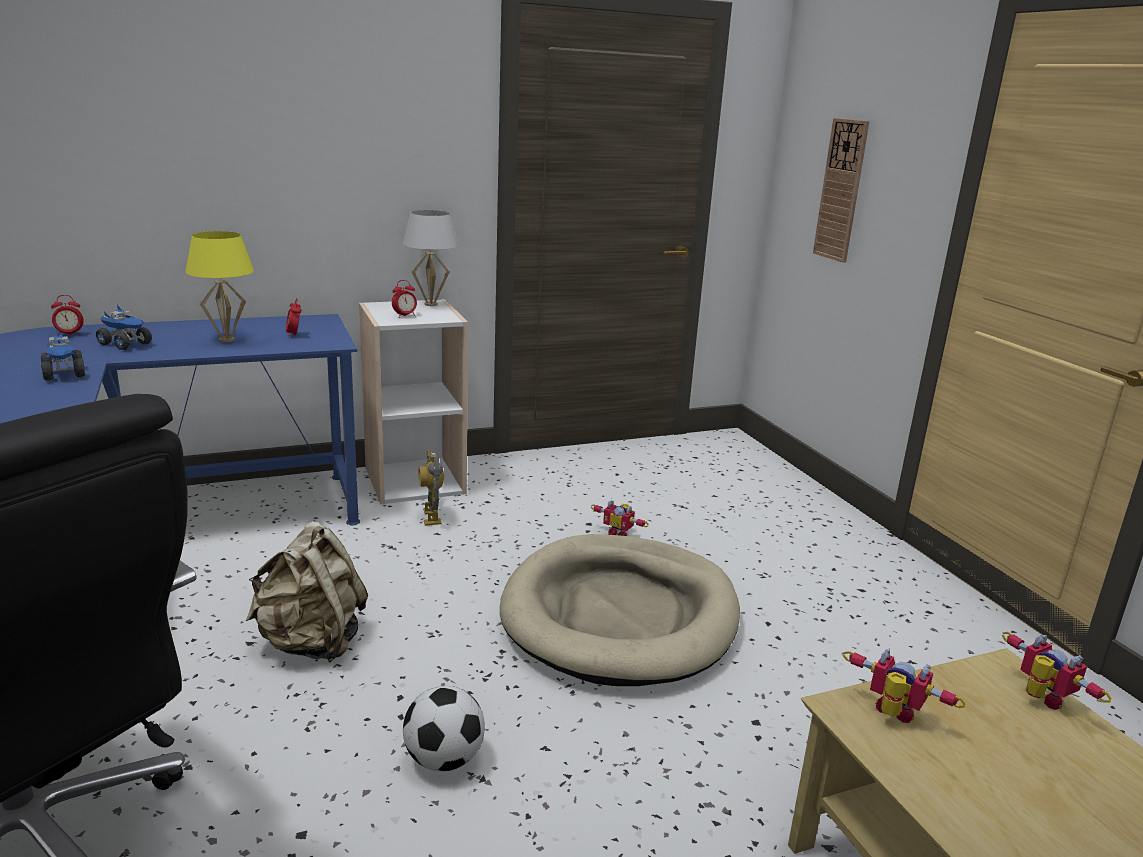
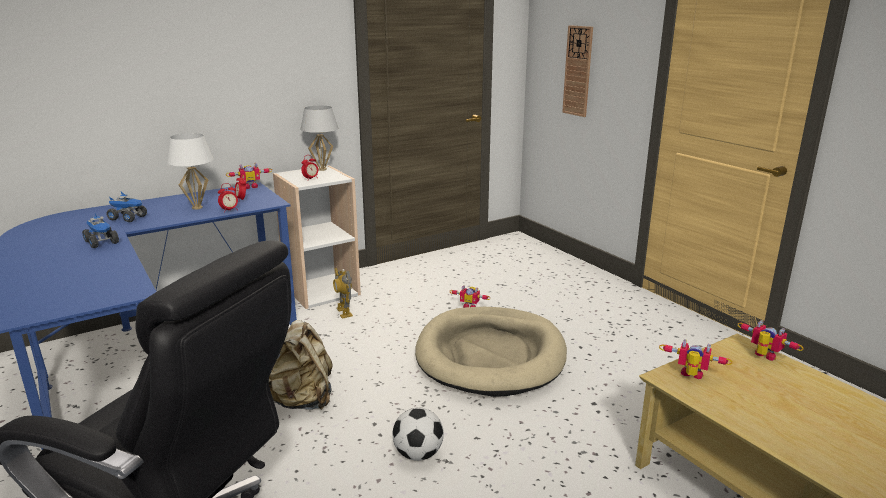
camera: 10 degrees left, 0 degrees up
(69, 334) = (82, 216): alarm clock -> alarm clock (229, 210)
(227, 340) = (197, 207): yellow table lamp -> white table lamp
(320, 318) = (250, 187): none -> toy robot

